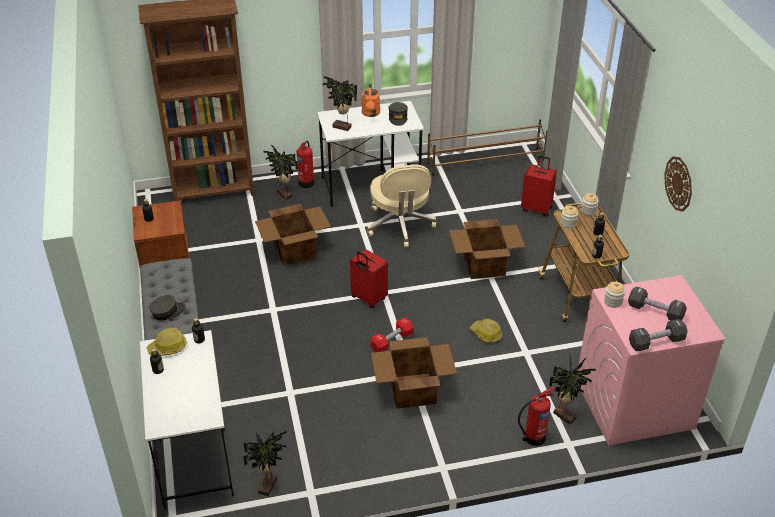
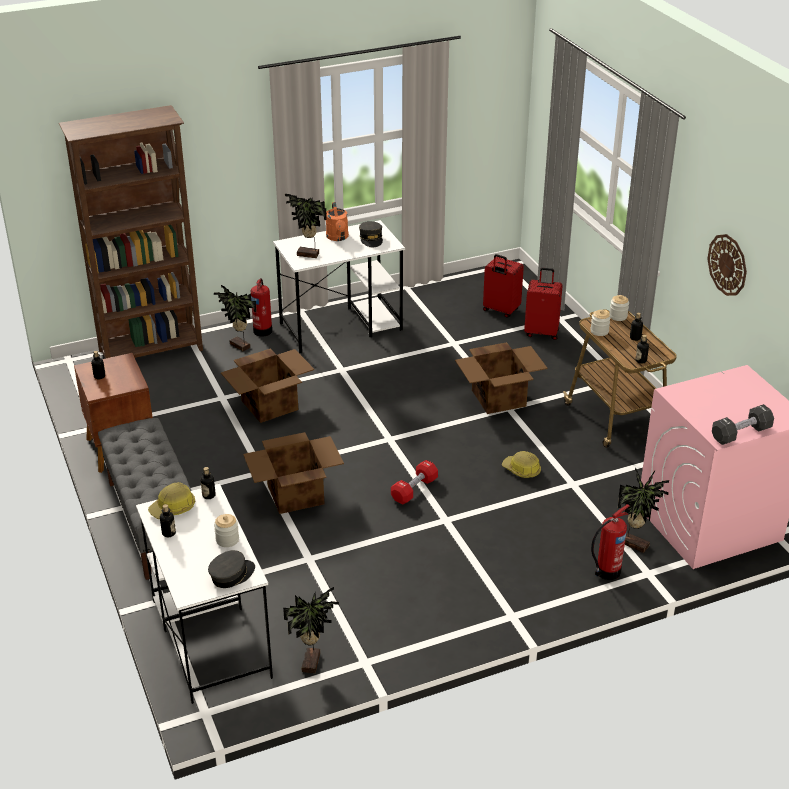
camera: 10 degrees left, 5 degrees down
(167, 312) = (149, 477): grey cap -> grey cap (232, 575)
(368, 298) = (373, 447): red suitcase -> red suitcase (500, 310)
(400, 225) = (388, 365): beige office chair -> none
(412, 390) = (453, 539): cardboard box -> cardboard box (294, 494)
(486, 161) = (470, 288): brown shoe rack -> none
(613, 301) = (681, 399): jar -> jar (227, 540)
(655, 312) = (730, 404): black dumbbell -> none

